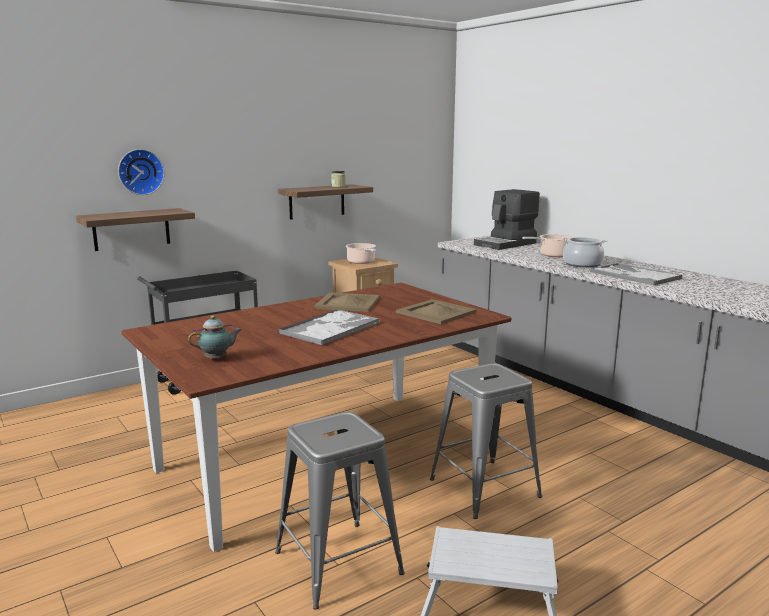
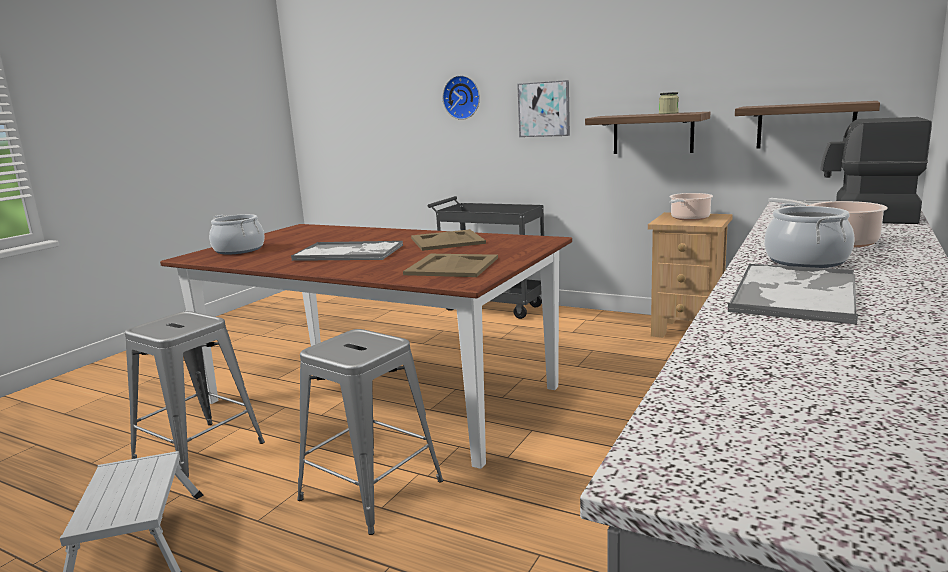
camera: 65 degrees right, 0 degrees up
(131, 229) = (454, 151): shelf -> shelf (805, 125)
(217, 359) = (239, 250): teapot -> cooking pot
(229, 183) = (544, 109): none -> picture

